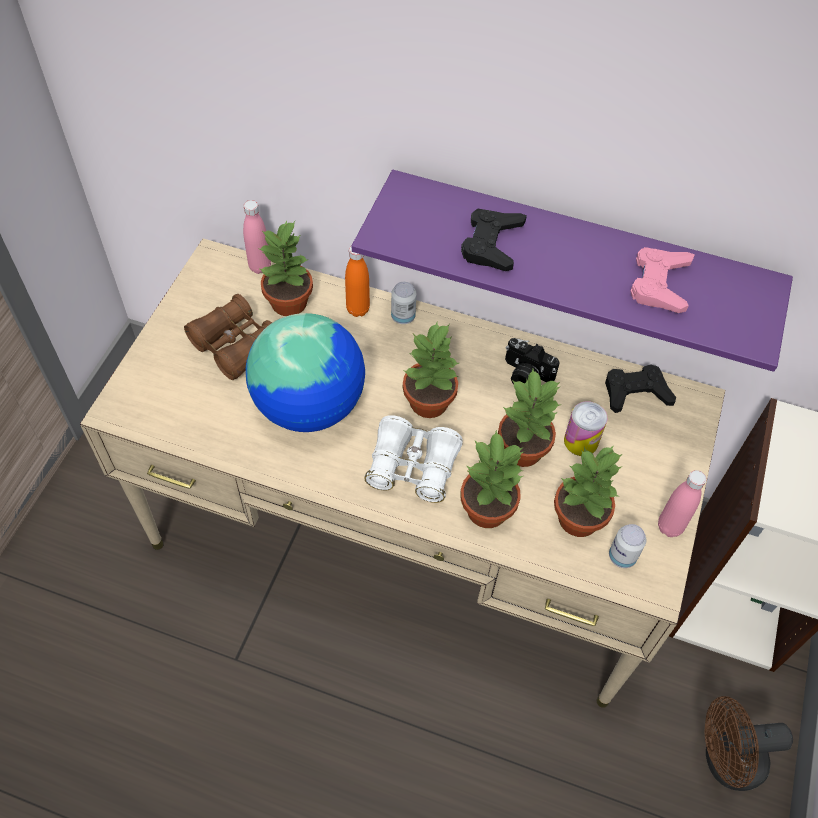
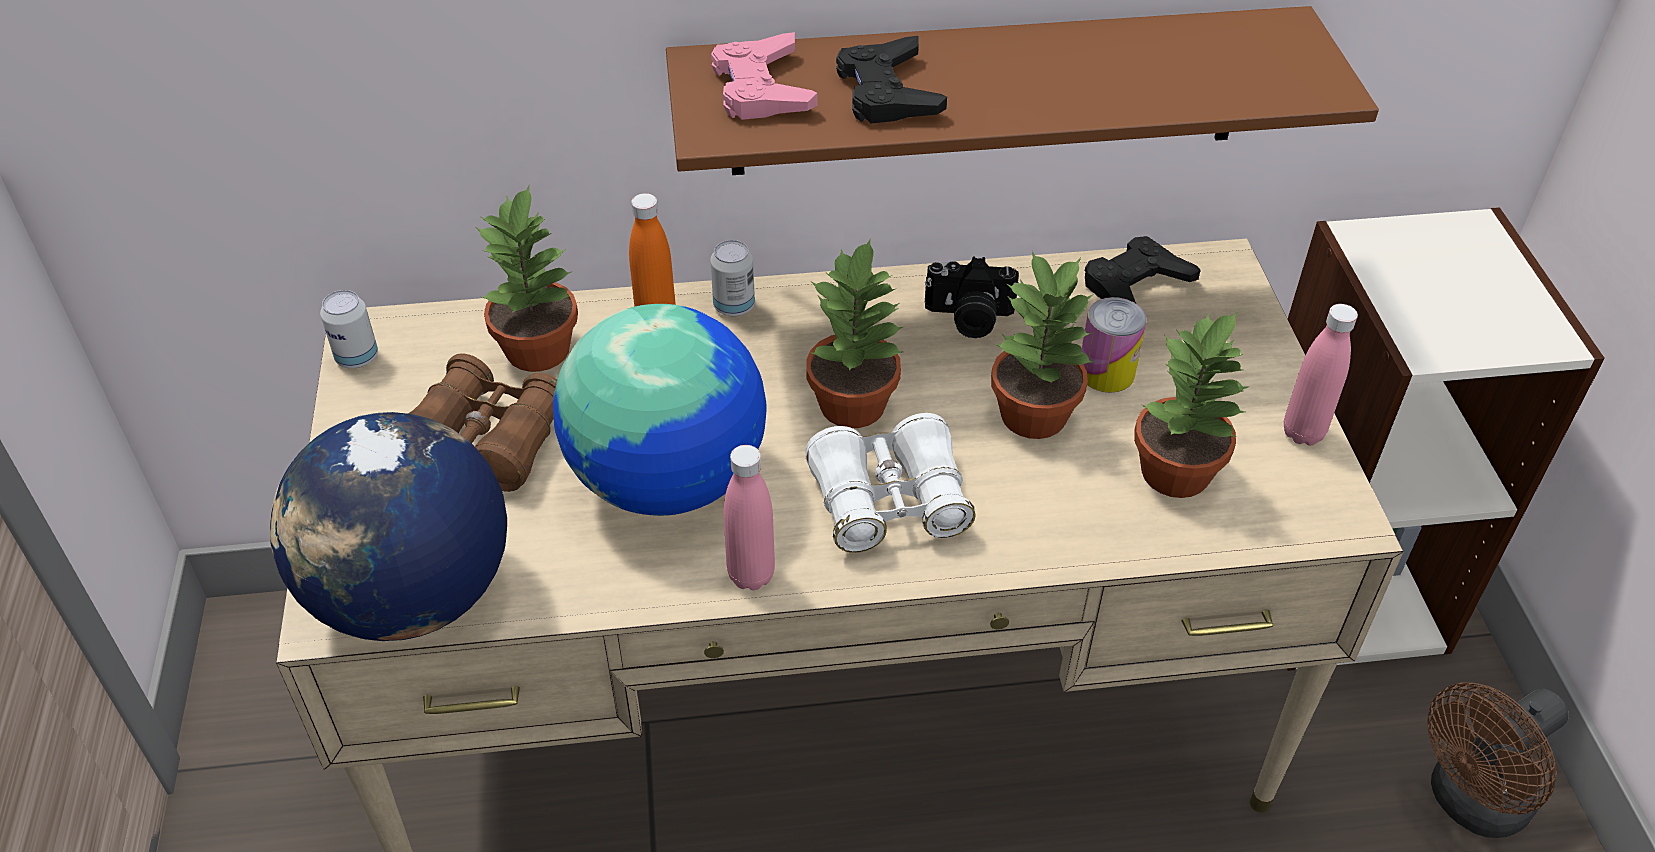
camera: 25 degrees left, 10 degrees down
(155, 416) = (411, 596): none -> globe
(260, 267) = (456, 317): pink bottle -> pink bottle (751, 575)
(488, 509) = (1040, 513): potted plant -> none
(577, 254) = (988, 92): purple shelf -> brown shelf
(622, 556) = (1269, 497): can -> can (357, 357)
(659, 284) = (1154, 66): pink game controller -> pink game controller (762, 88)

